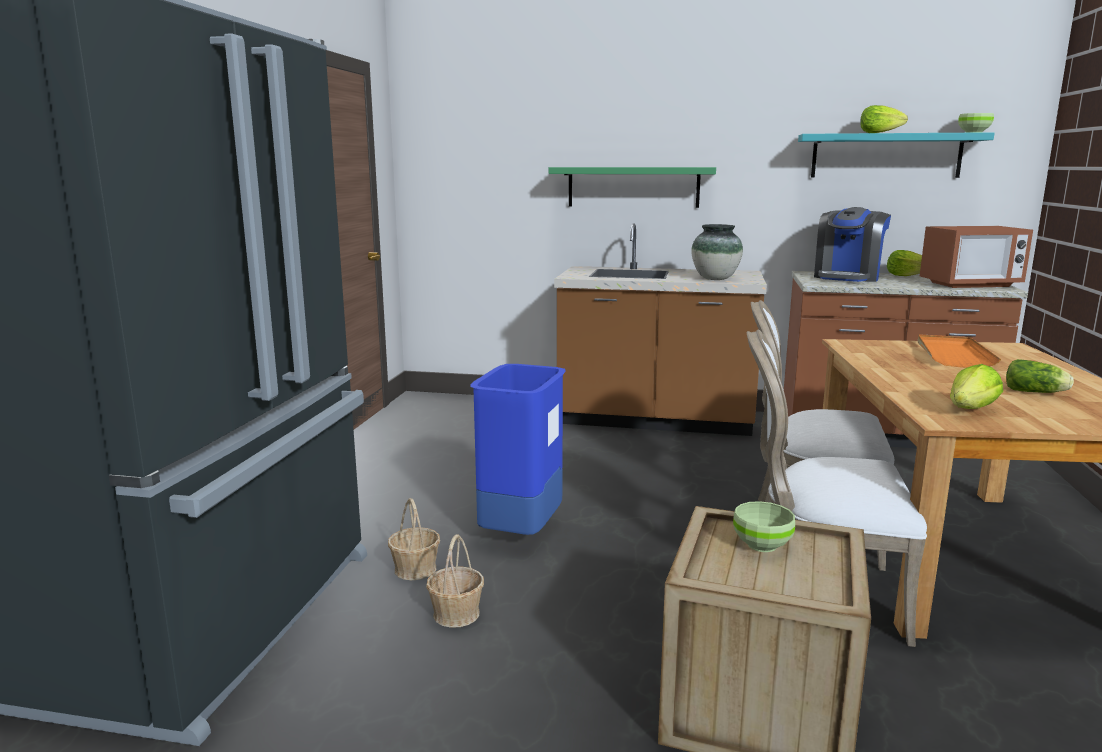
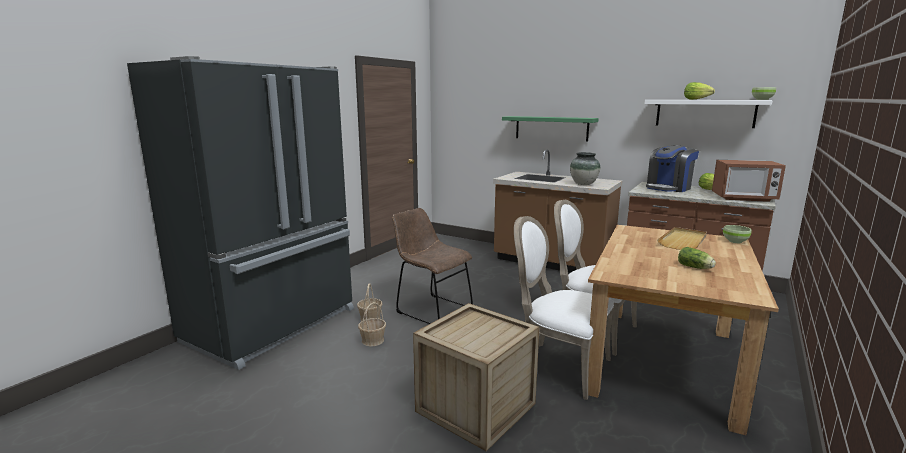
camera: 20 degrees right, 0 degrees up
(520, 532) = (431, 309): blue trash can -> brown chair
(763, 545) = (481, 325): green bowl -> green bowl (735, 241)
(885, 156) = (704, 113): turquoise shelf -> white shelf
(953, 355) = (683, 241): orange tray -> beige tray
(971, 410) = (634, 272): lettuce -> none

